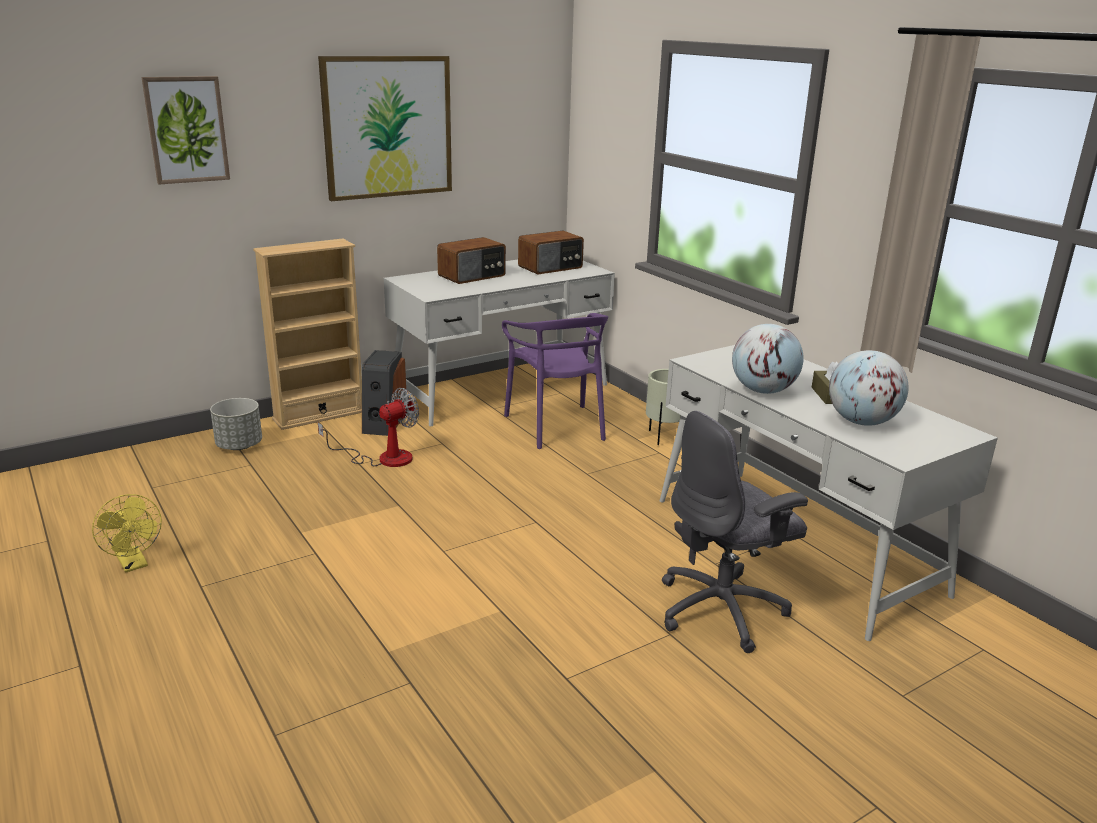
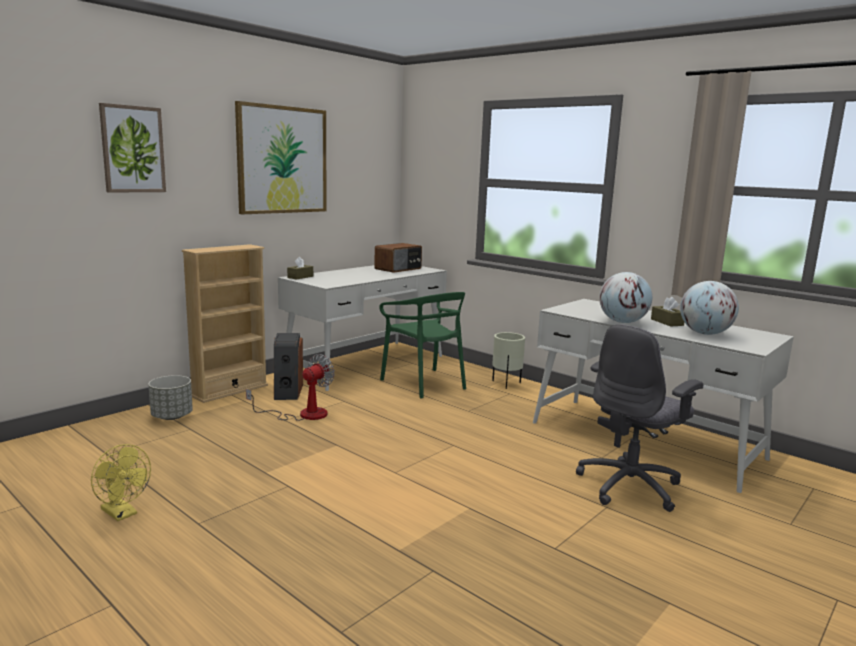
camera: 15 degrees left, 10 degrees down
(411, 278) = (300, 277): none -> brown tissue box
(472, 276) = (346, 274): radio -> none
(557, 426) = (424, 383): purple chair -> green chair

